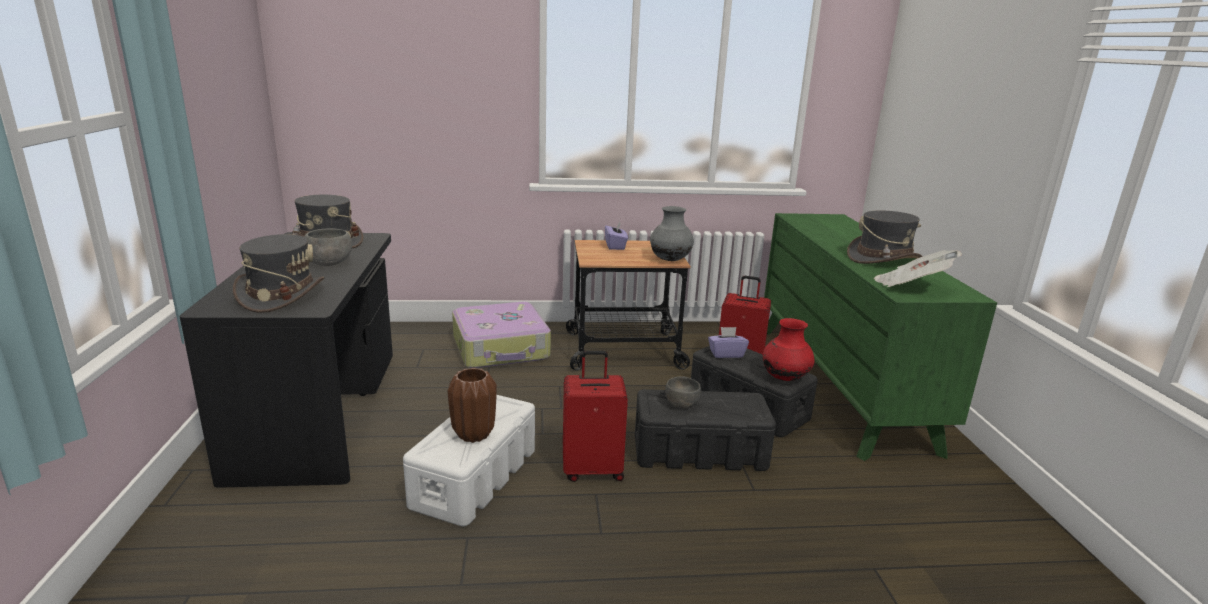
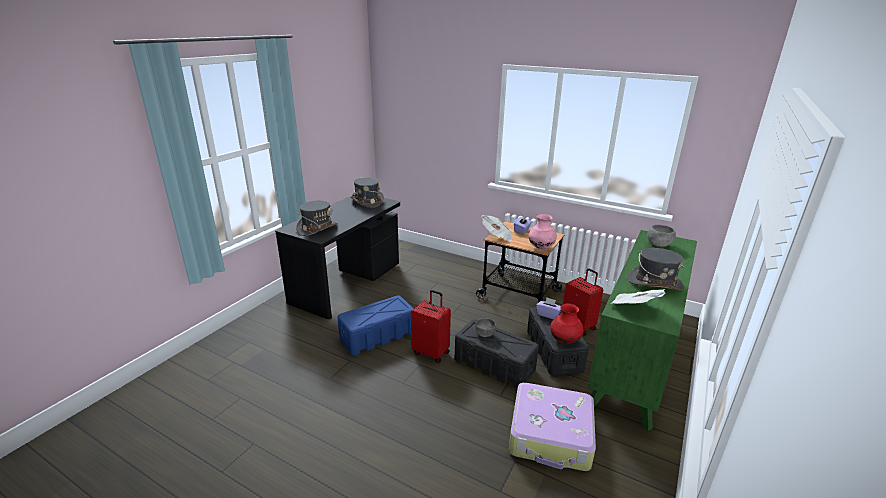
camera: 35 degrees right, 5 degrees up
(329, 264) = (353, 215): grey bowl -> grey bowl (659, 245)
(473, 435) = (372, 315): brown vase -> none
(475, 477) = (378, 336): white storage box -> blue storage box
(501, 348) = (454, 273): suitcase -> suitcase (551, 435)
(593, 258) = (497, 236): none -> newspaper
(670, 260) = (541, 247): grey vase -> pink vase

